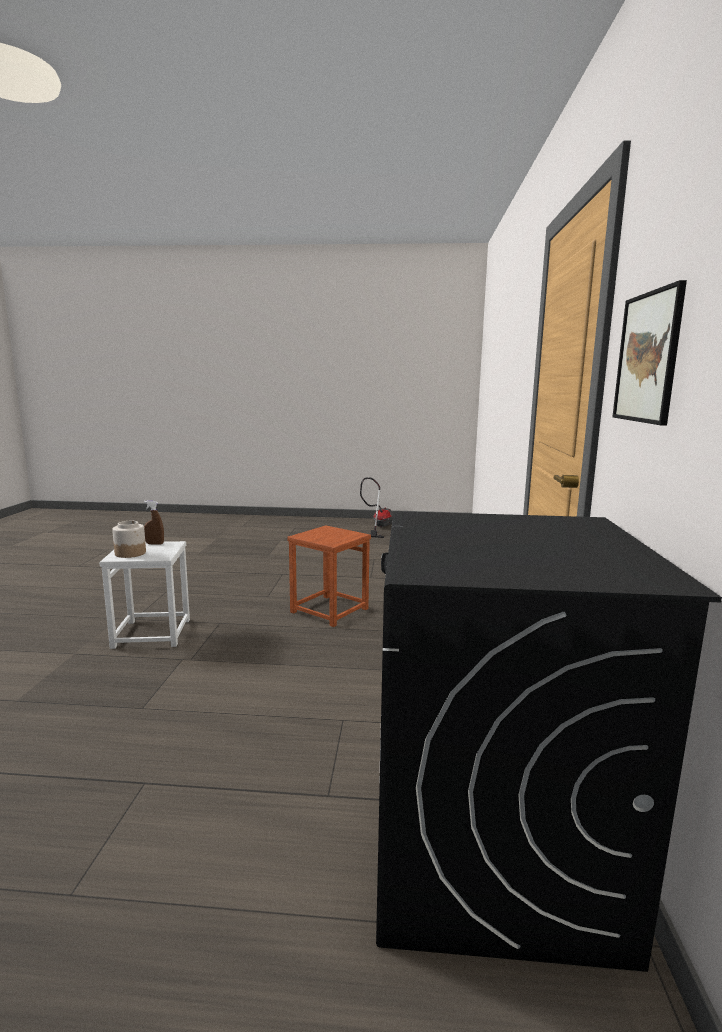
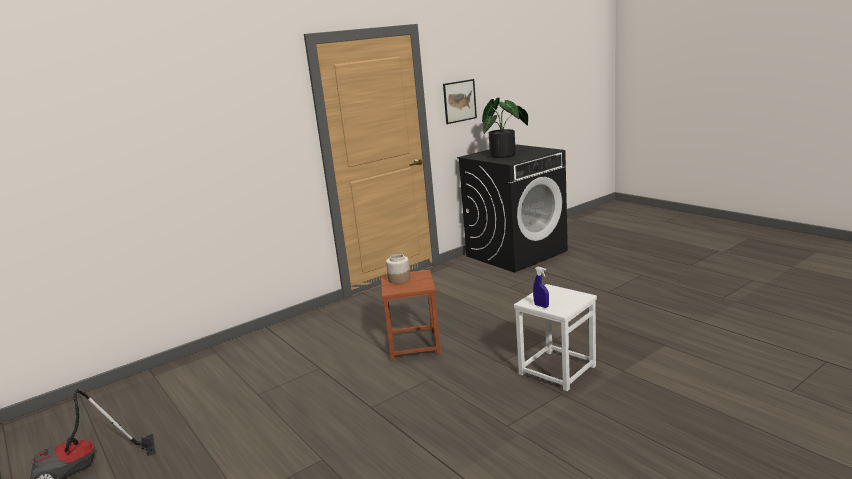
camera: 130 degrees left, 5 degrees up
(130, 553) = (568, 298): jar -> jar (399, 279)
(154, 544) = (541, 306): brown spray bottle -> blue spray bottle
(505, 535) = (506, 155): none -> potted plant

